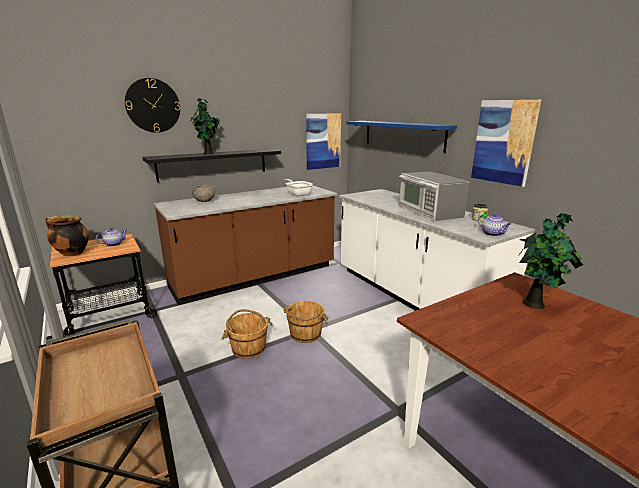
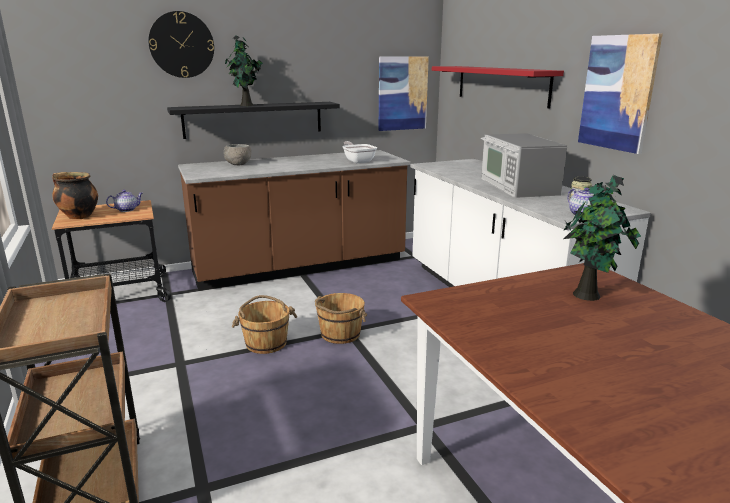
camera: 10 degrees right, 0 degrees up
(403, 135) = (501, 85): blue shelf -> red shelf

